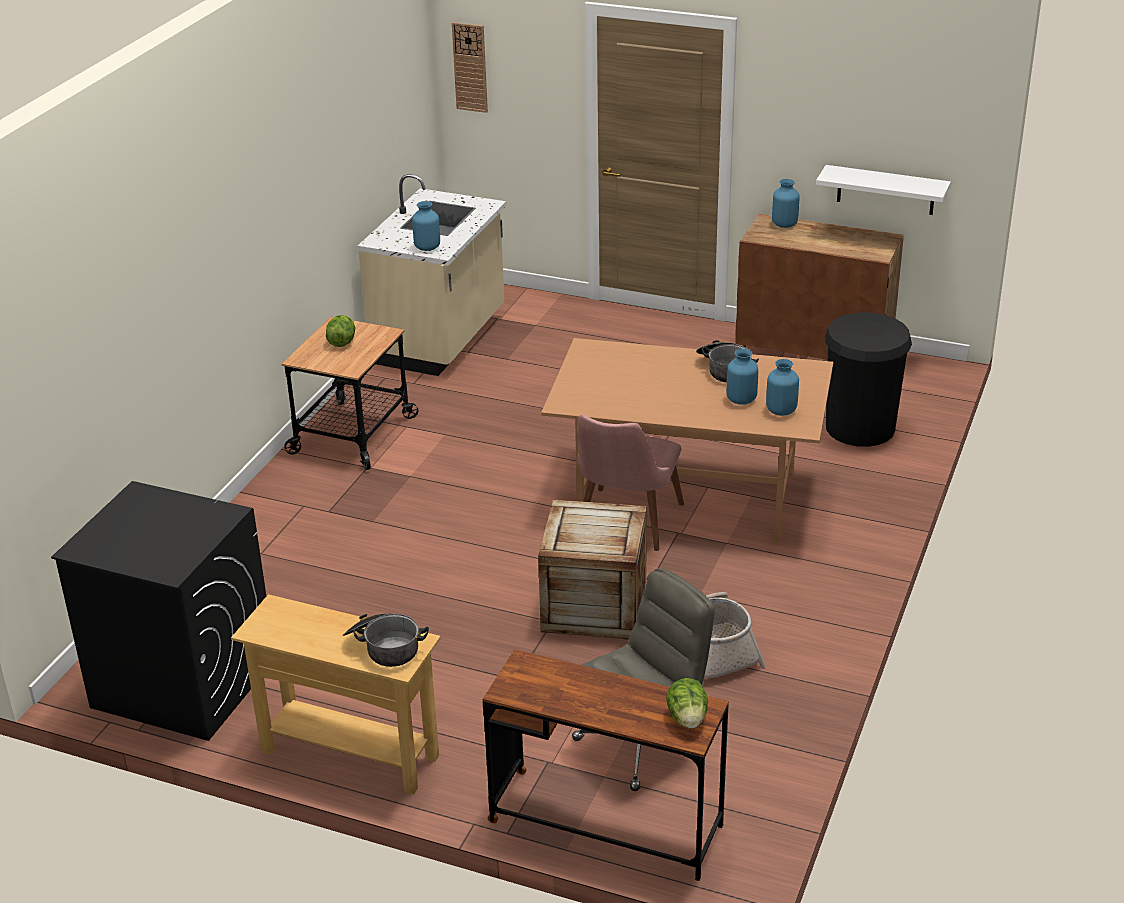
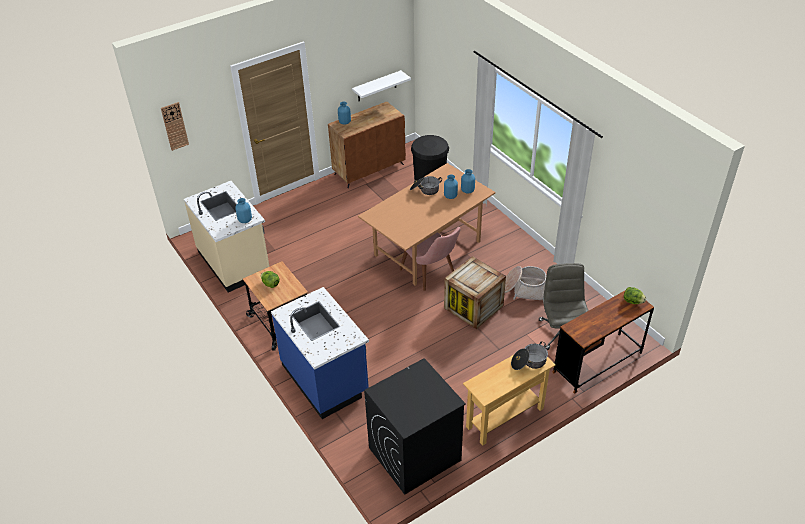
camera: 55 degrees left, 10 degrees up
(274, 525) = (326, 378): none -> blue counter

